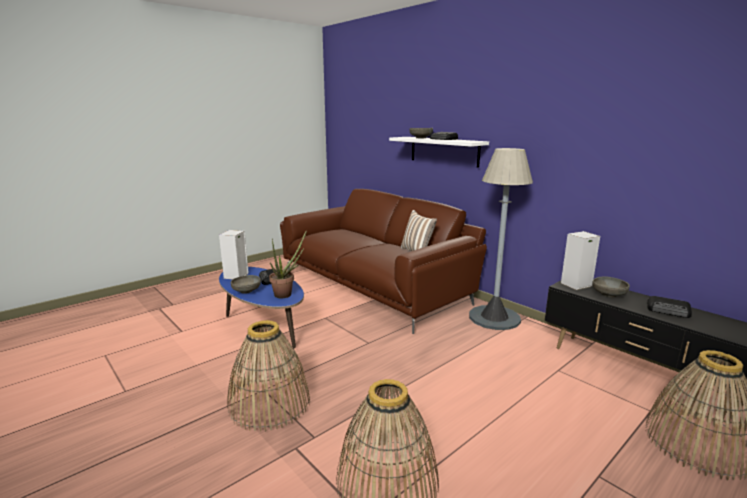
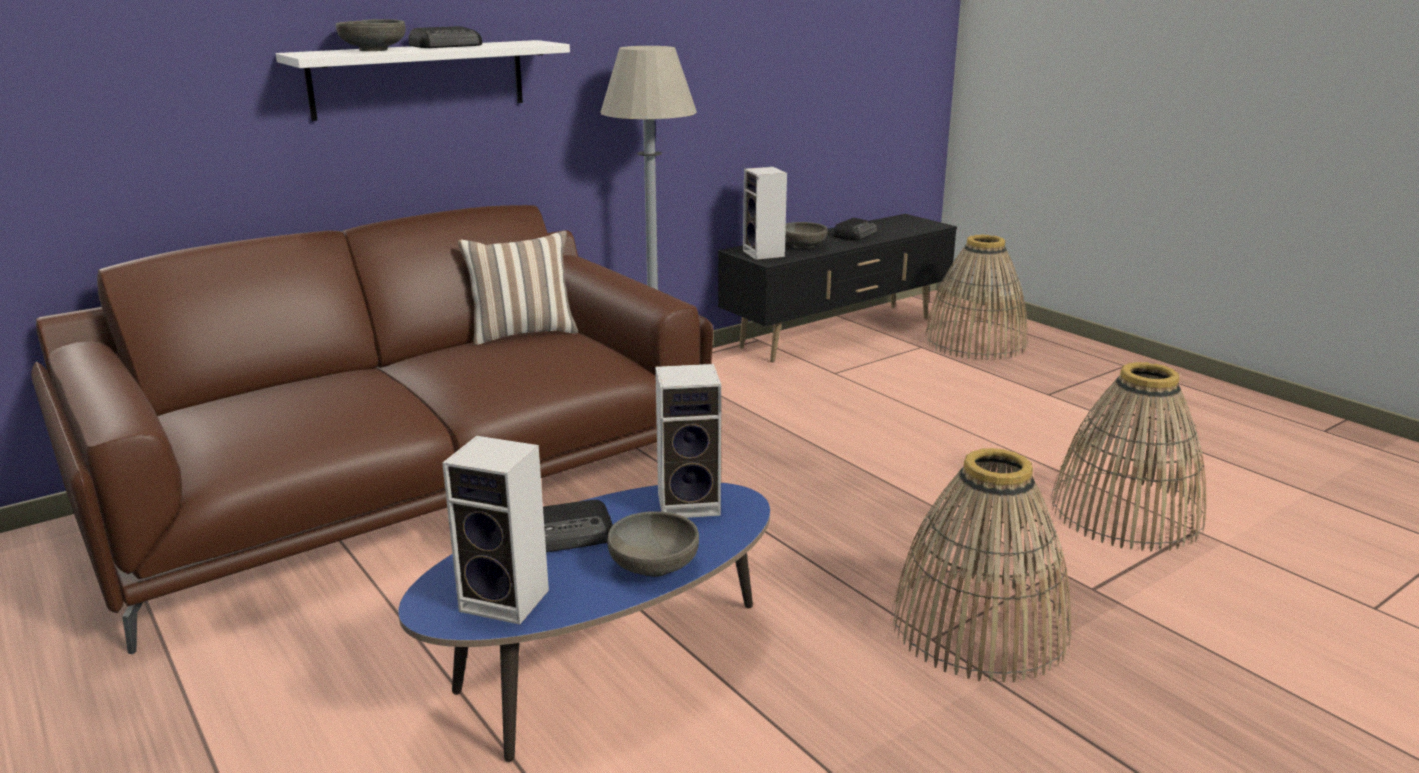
camera: 85 degrees left, 5 degrees up
(286, 294) = (691, 503): potted plant -> speaker

